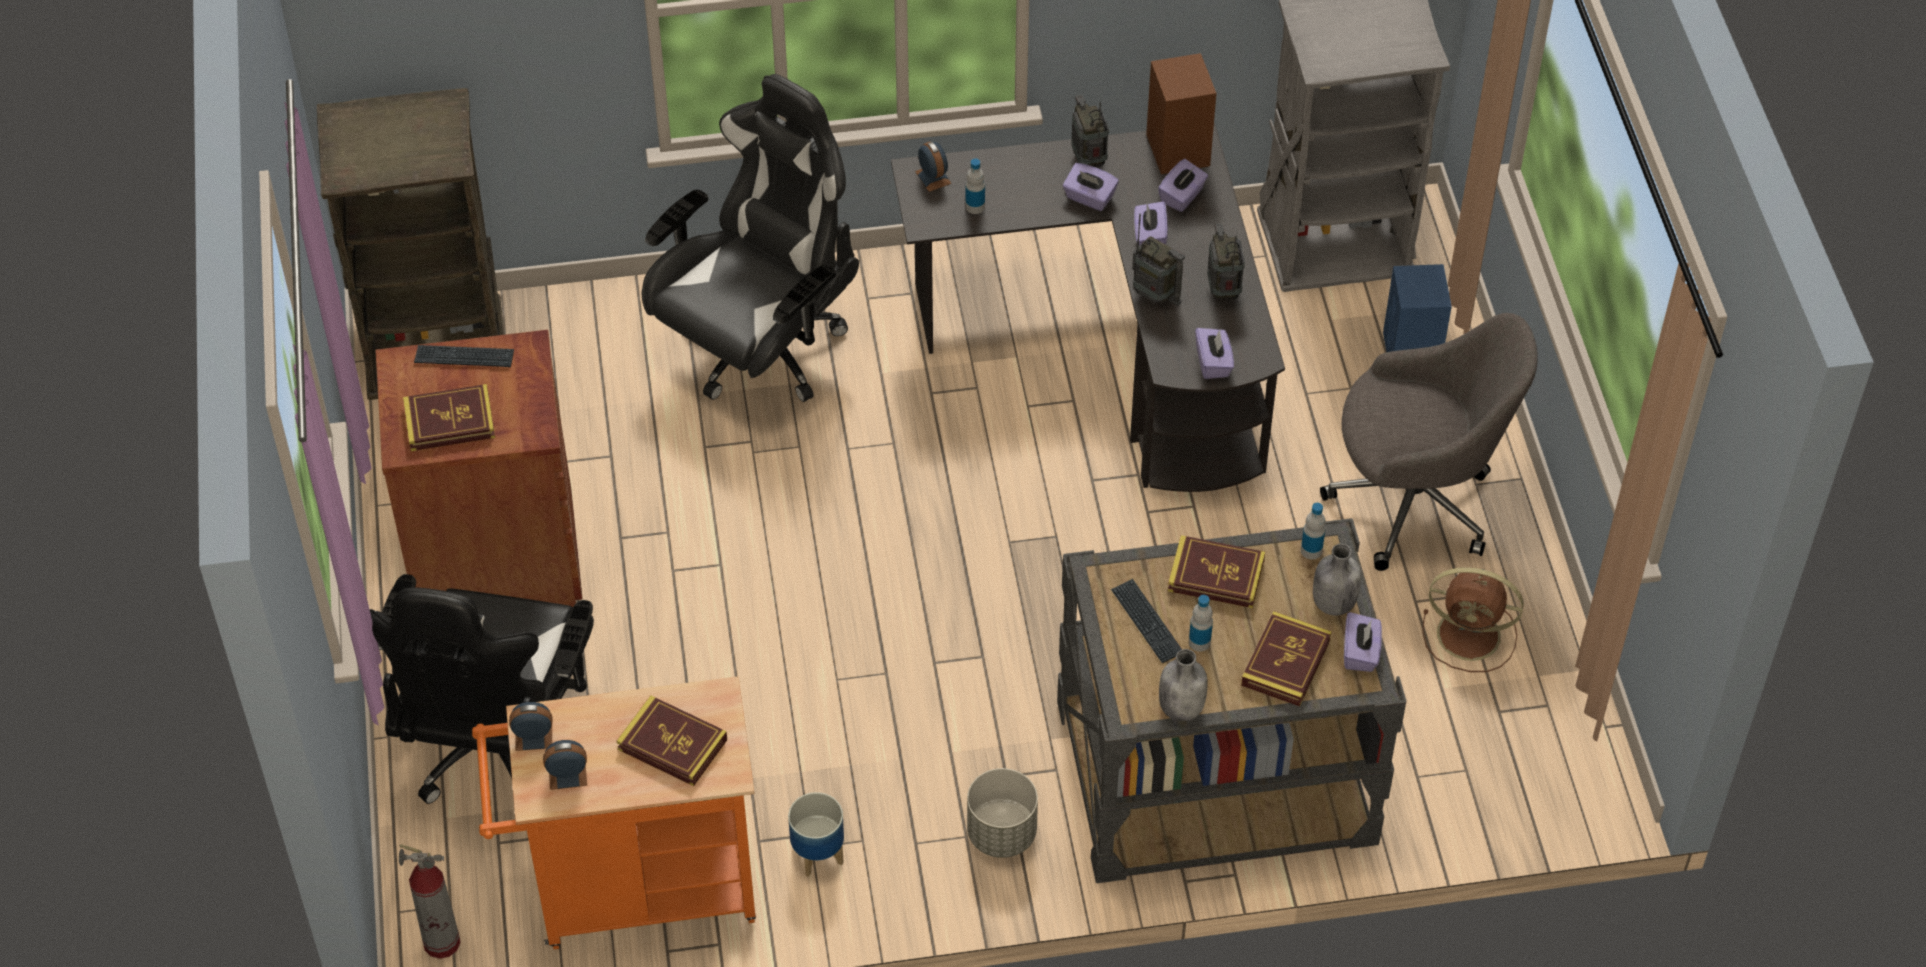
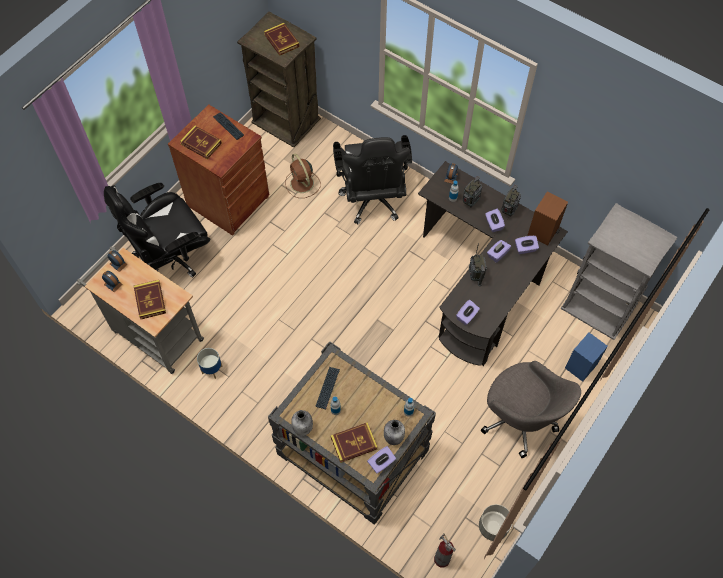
camera: 45 degrees right, 10 degrees up
(442, 942) = (91, 303): fire extinguisher -> fire extinguisher (442, 559)
(632, 889) = (153, 333): orange cart -> grey cart
(757, 355) = (372, 195): black office chair -> black office chair turned 90 degrees clockwise
(1001, 833) = (268, 411): grey planter -> grey planter (493, 526)
(1216, 575) = (367, 392): book -> book (281, 41)
(1223, 291) = (500, 293): radio -> radio (470, 202)
(1471, 636) = (486, 482): brown fan -> brown fan (302, 184)

